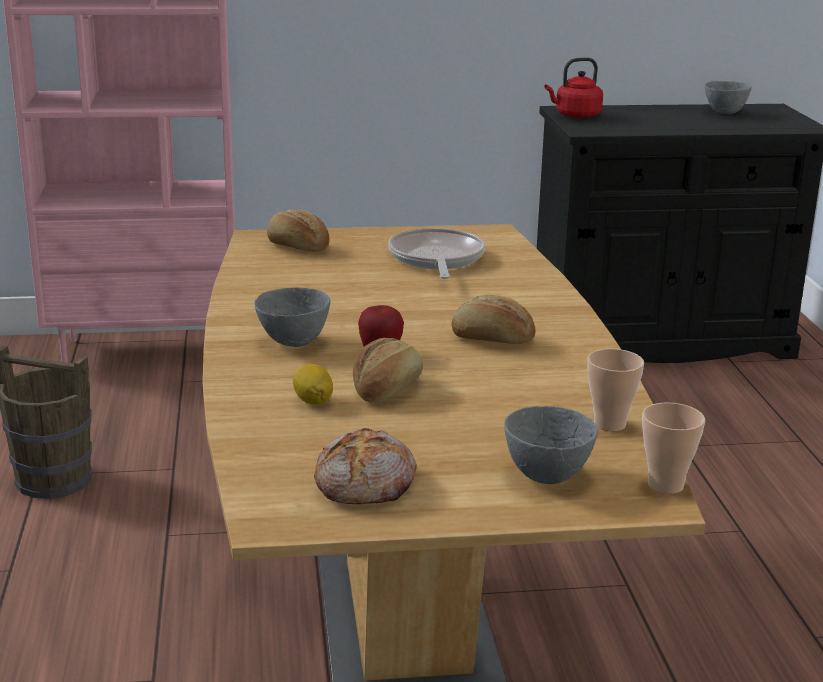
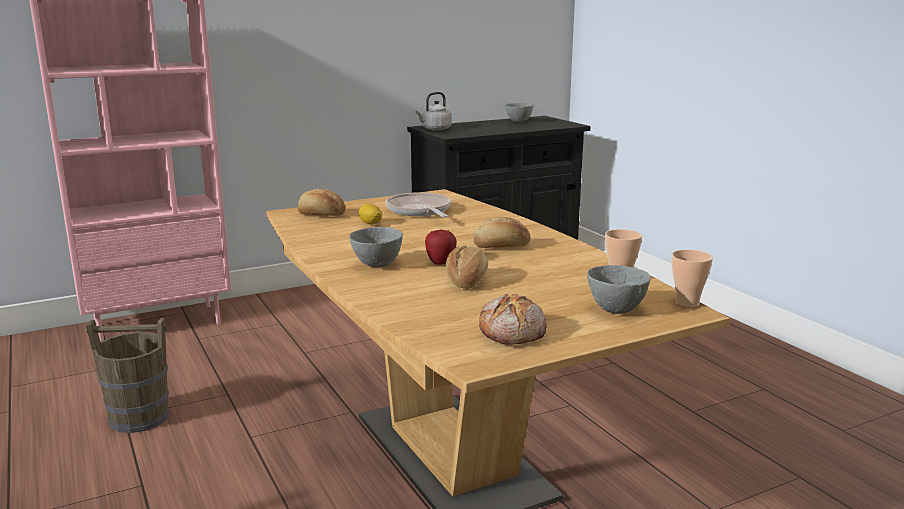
camera: 20 degrees left, 5 degrees down
(313, 401) = (427, 294): lemon -> lemon (370, 223)
(575, 115) = (435, 129): red kettle -> grey kettle

